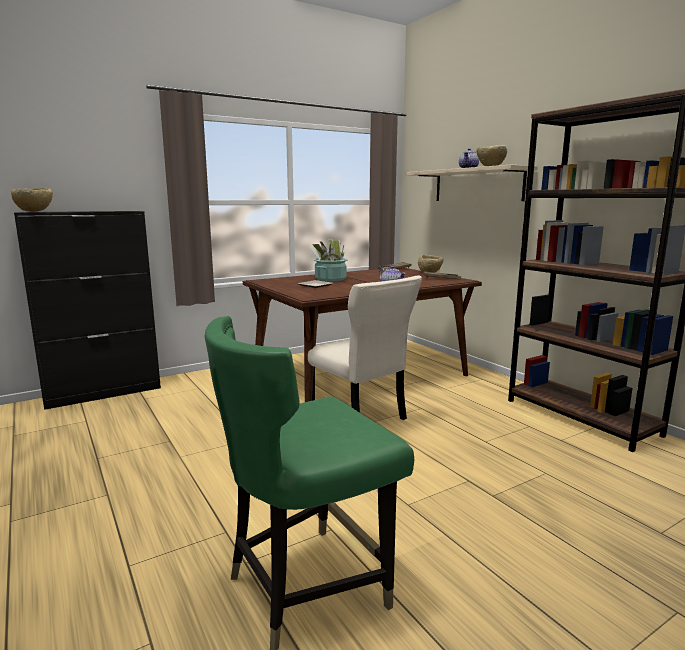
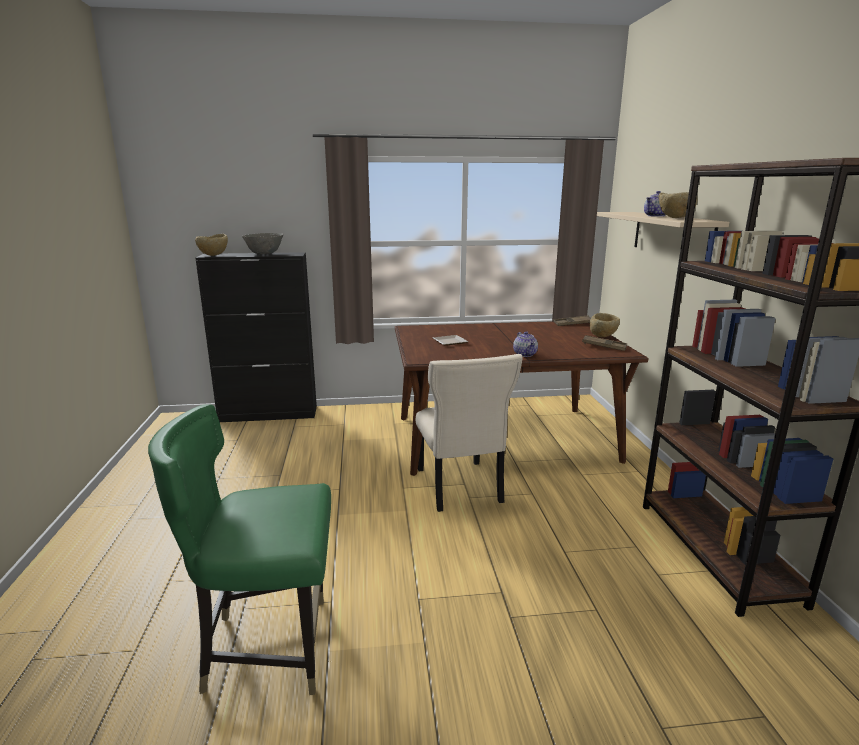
camera: 25 degrees right, 5 degrees up
(96, 211) = (264, 254): none -> grey bowl
(330, 279) = (479, 333): potted plant -> none

